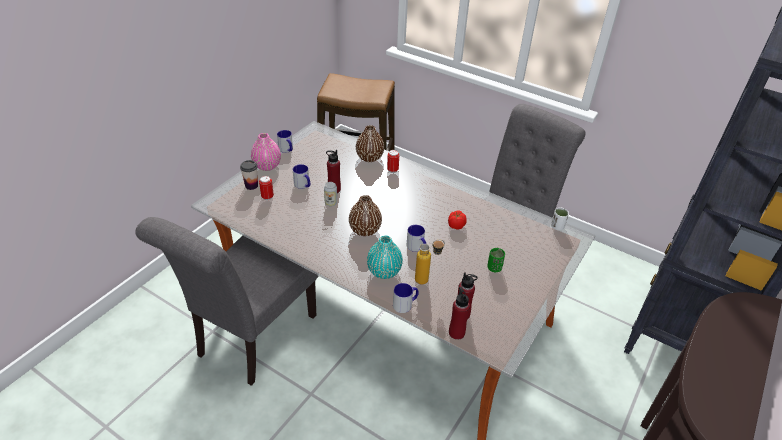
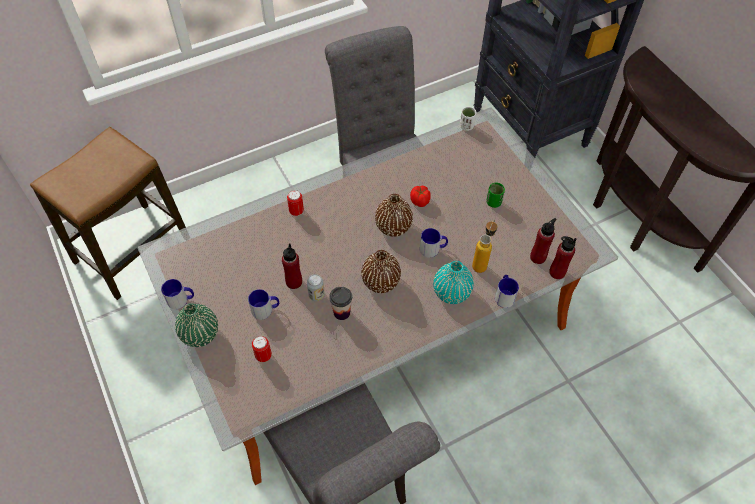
camera: 60 degrees left, 15 degrees up
(251, 185) = (229, 366): cup -> cup (341, 312)
(267, 166) = (200, 334): pink vase -> green vase
(369, 157) = (258, 222): brown vase -> brown vase (393, 227)

